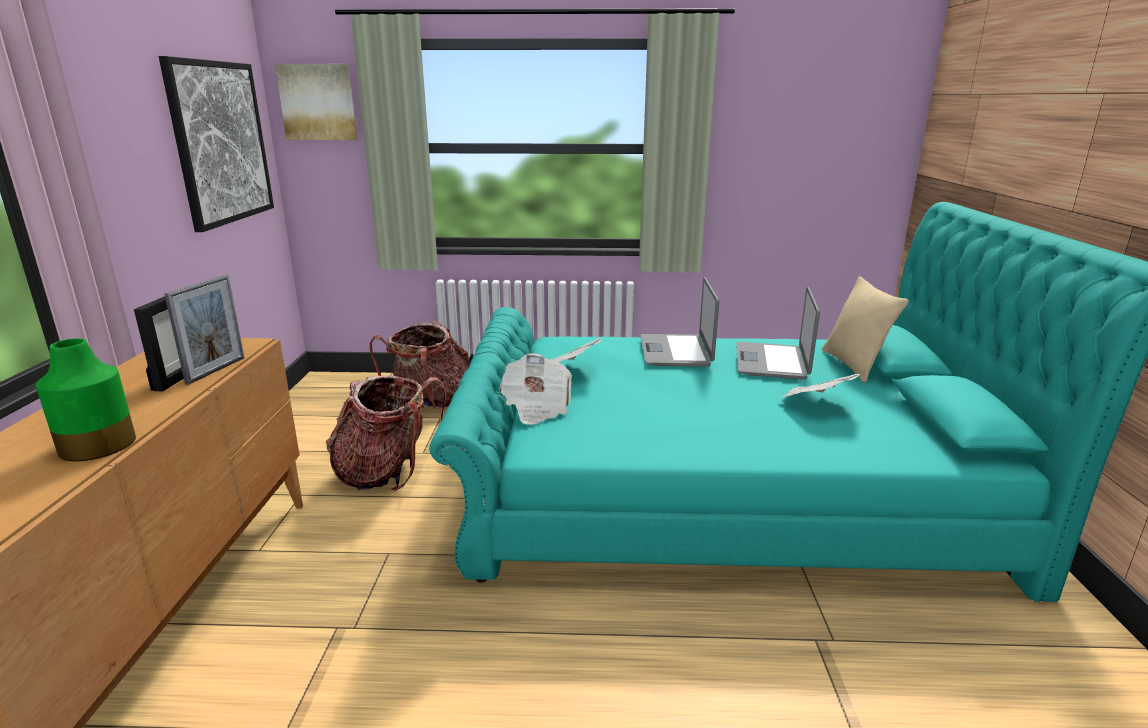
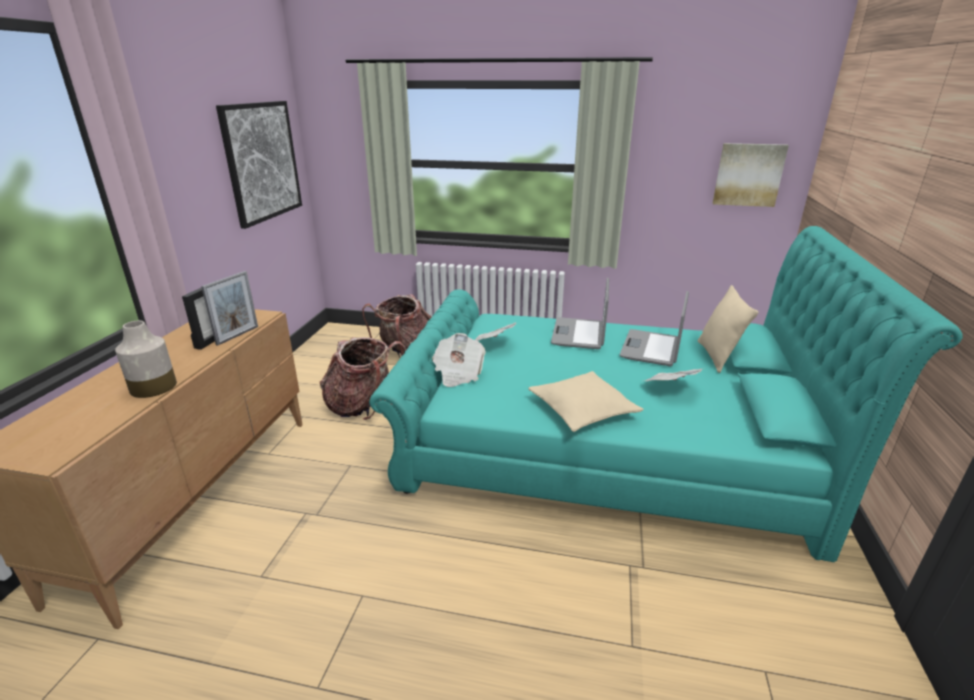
camera: 10 degrees right, 5 degrees up
(97, 444) = (153, 386): green vase -> beige vase
(318, 102) = (334, 127): picture -> picture (748, 174)
(719, 437) = (582, 410): none -> beige pillow

